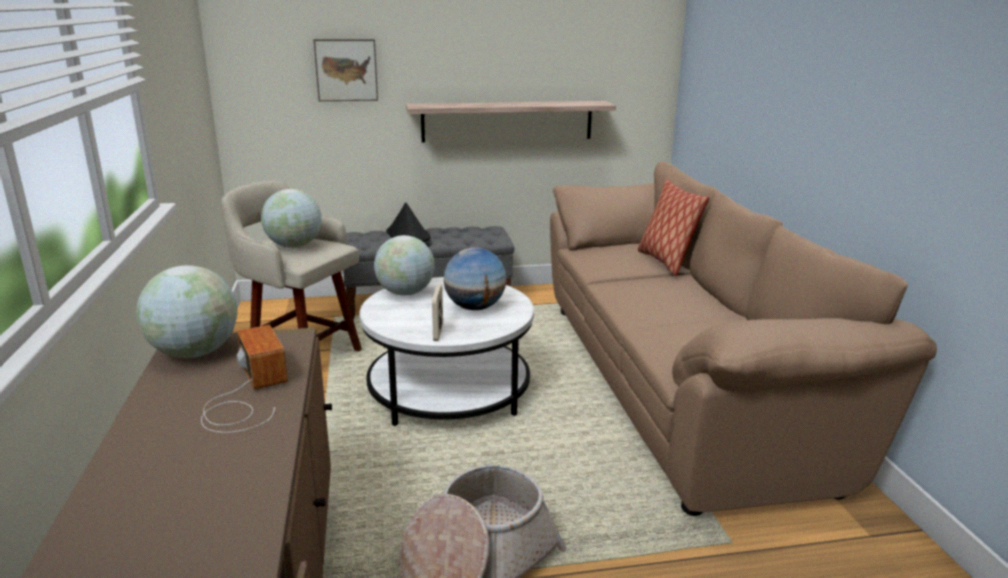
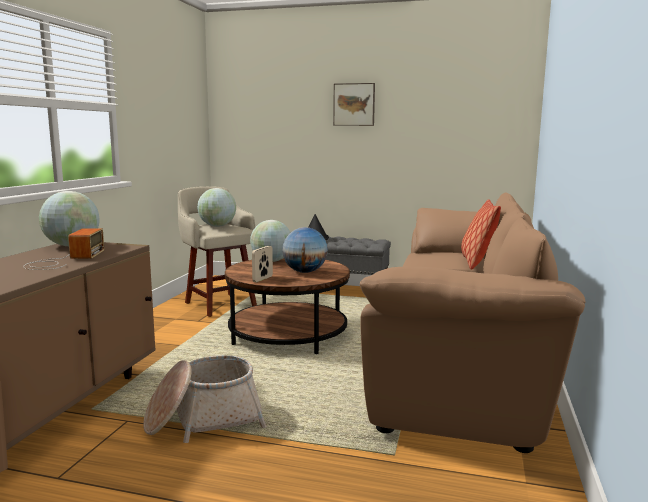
camera: 25 degrees right, 10 degrees down
(346, 70) = (289, 124): picture -> picture (354, 104)
(449, 391) = (288, 335): white coffee table -> brown coffee table
(507, 121) = (397, 162): shelf -> none

